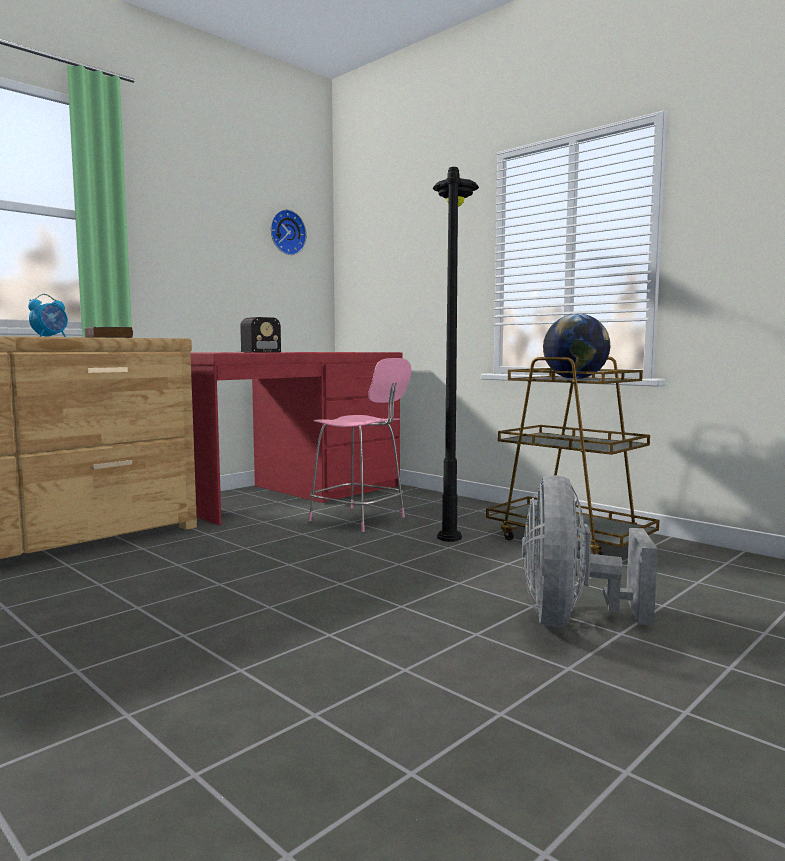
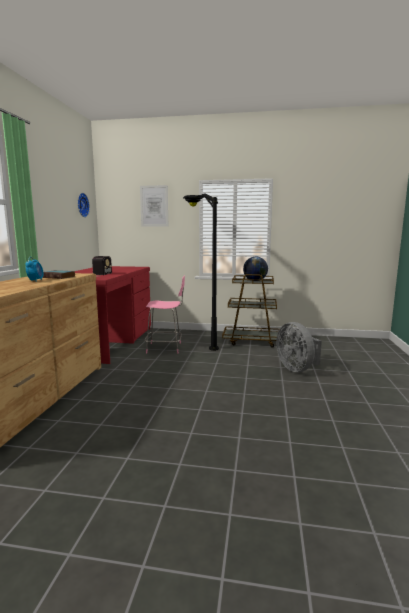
camera: 35 degrees left, 5 degrees up
(418, 224) = (154, 206): none -> picture

